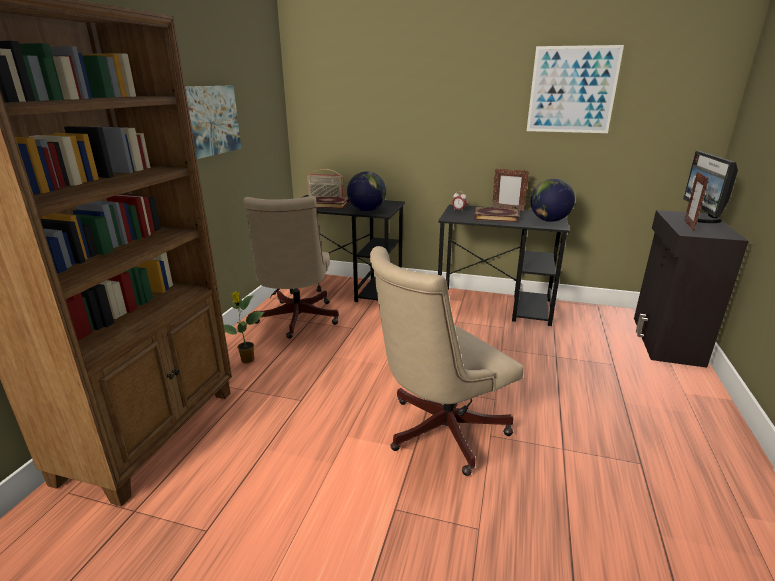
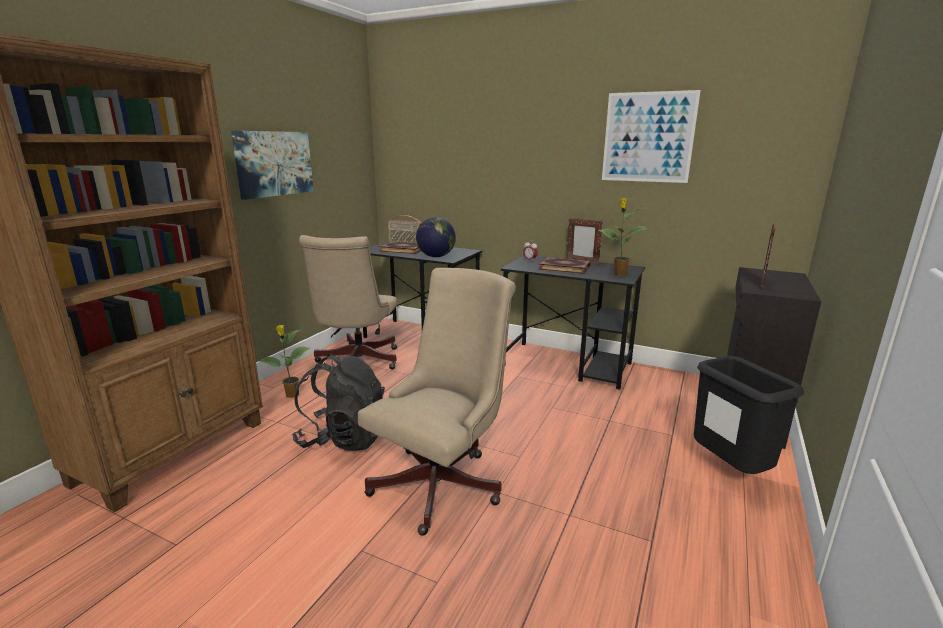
camera: 10 degrees right, 5 degrees down
(322, 400) = (344, 438): none -> black backpack
(438, 432) = (443, 482): beige office chair -> beige office chair turned 150 degrees clockwise
(549, 220) = (619, 274): globe -> potted plant
(671, 391) = (727, 470): none -> black trash can
(701, 219) = (784, 278): monitor -> none

